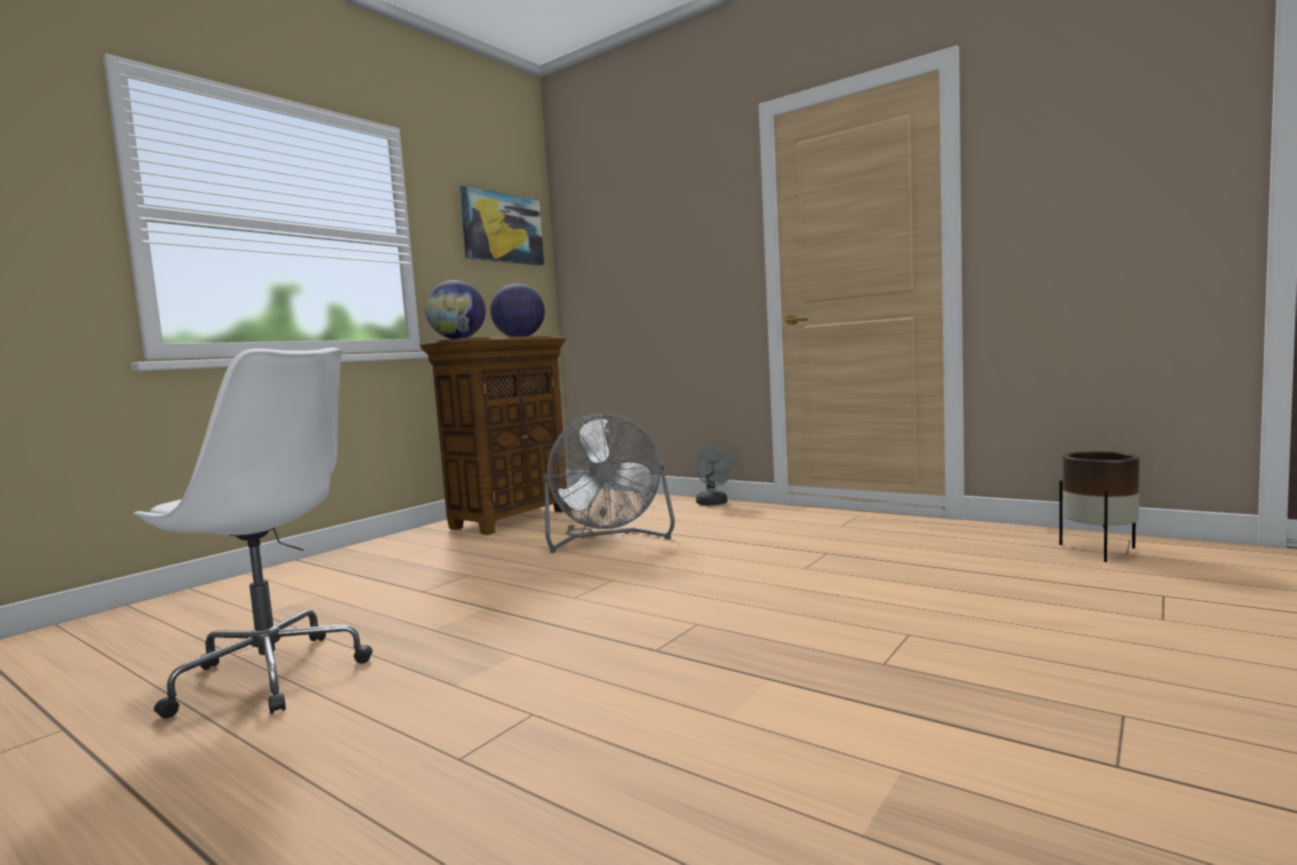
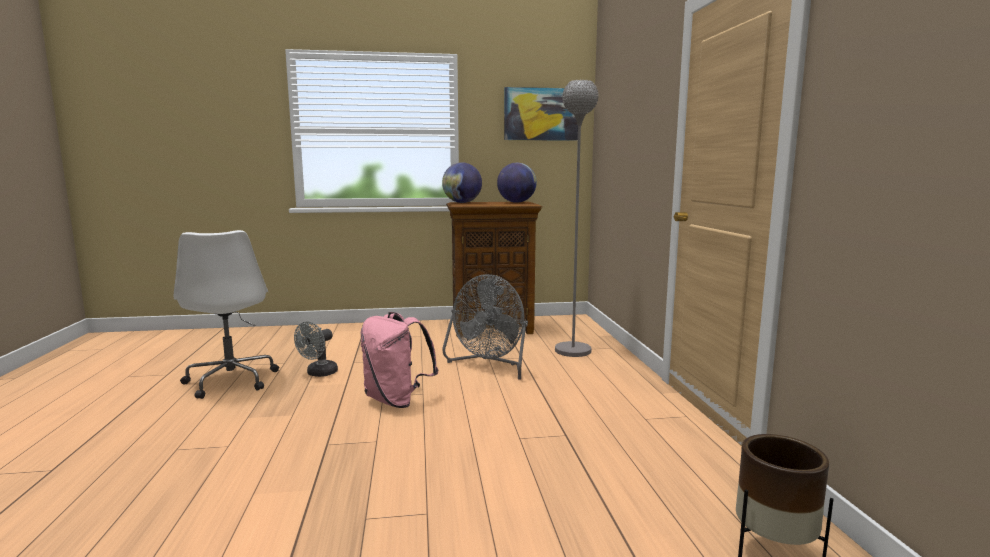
camera: 45 degrees right, 5 degrees up
(604, 594) = (396, 400): none -> pink backpack
(647, 509) = (572, 351): none -> grey floor lamp
(714, 503) = (623, 362): grey fan -> grey fan (318, 374)

